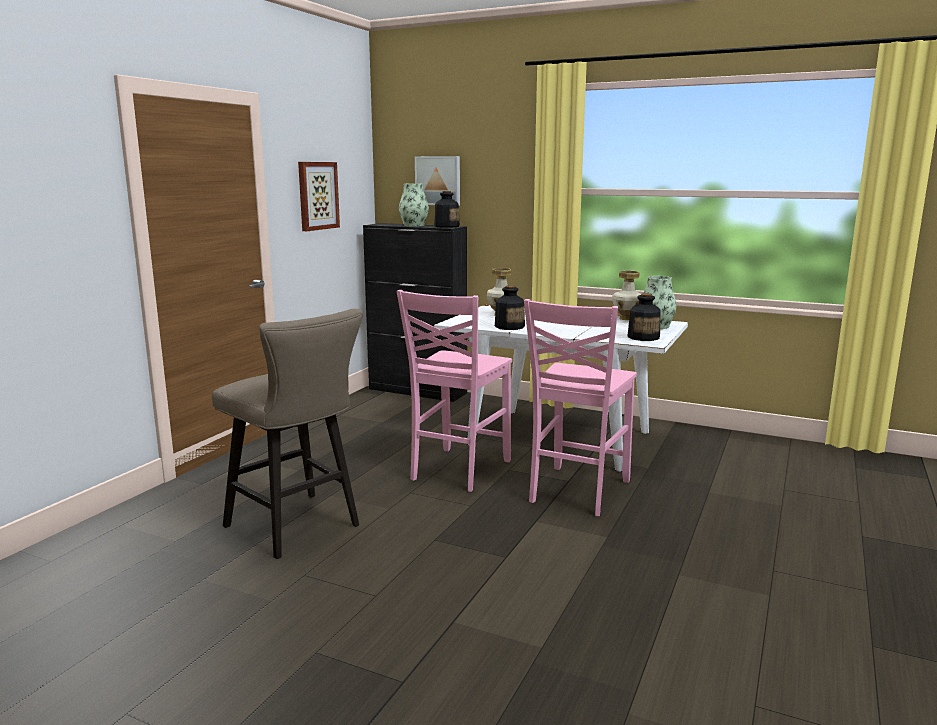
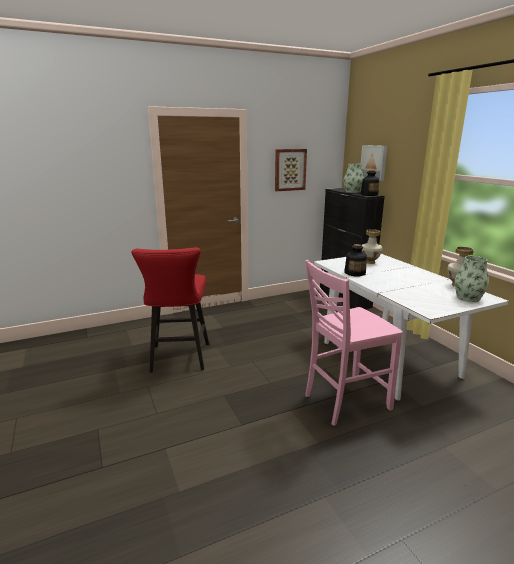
camera: 40 degrees right, 5 degrees up
(298, 528) = (179, 360): beige stool -> red stool
(458, 470) = (295, 357): pink chair -> none
(643, 337) = (434, 305): bottle -> none

